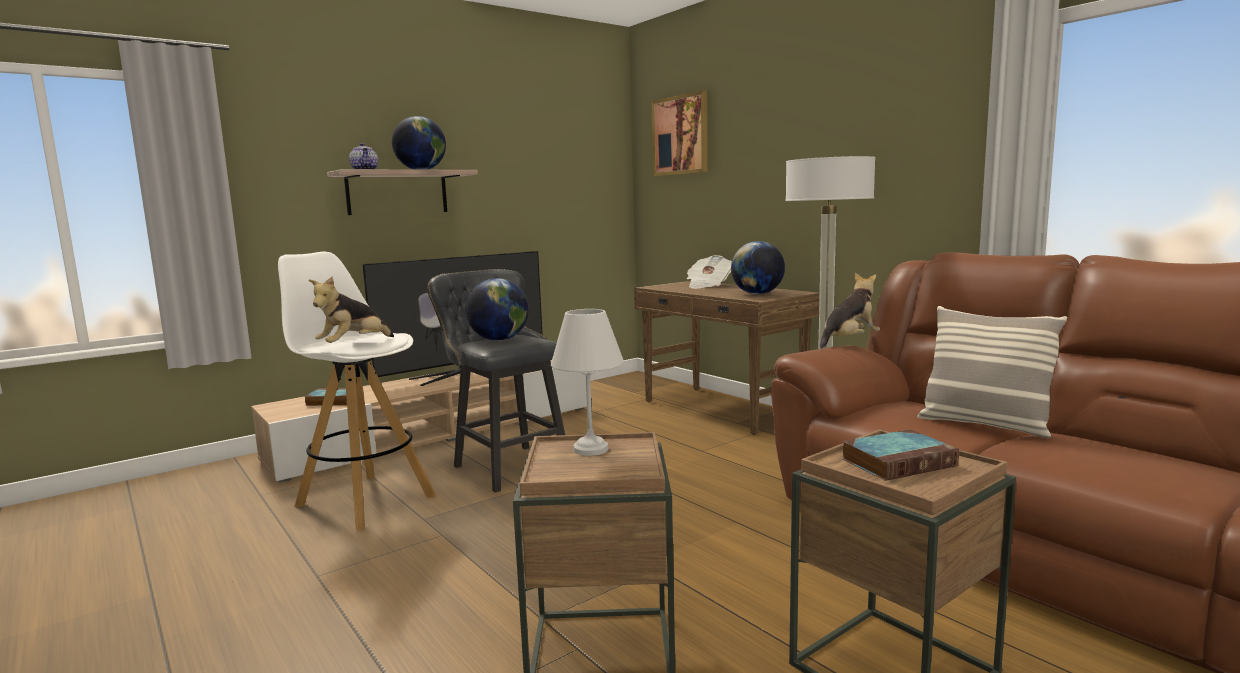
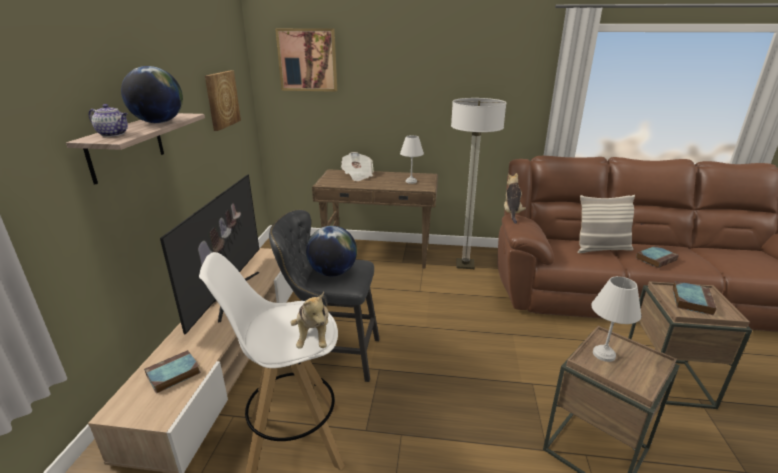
camera: 45 degrees left, 15 degrees up
(562, 178) = (221, 99): none -> picture
(757, 294) = (411, 182): globe -> white table lamp
(1074, 456) = (656, 259): none -> book

